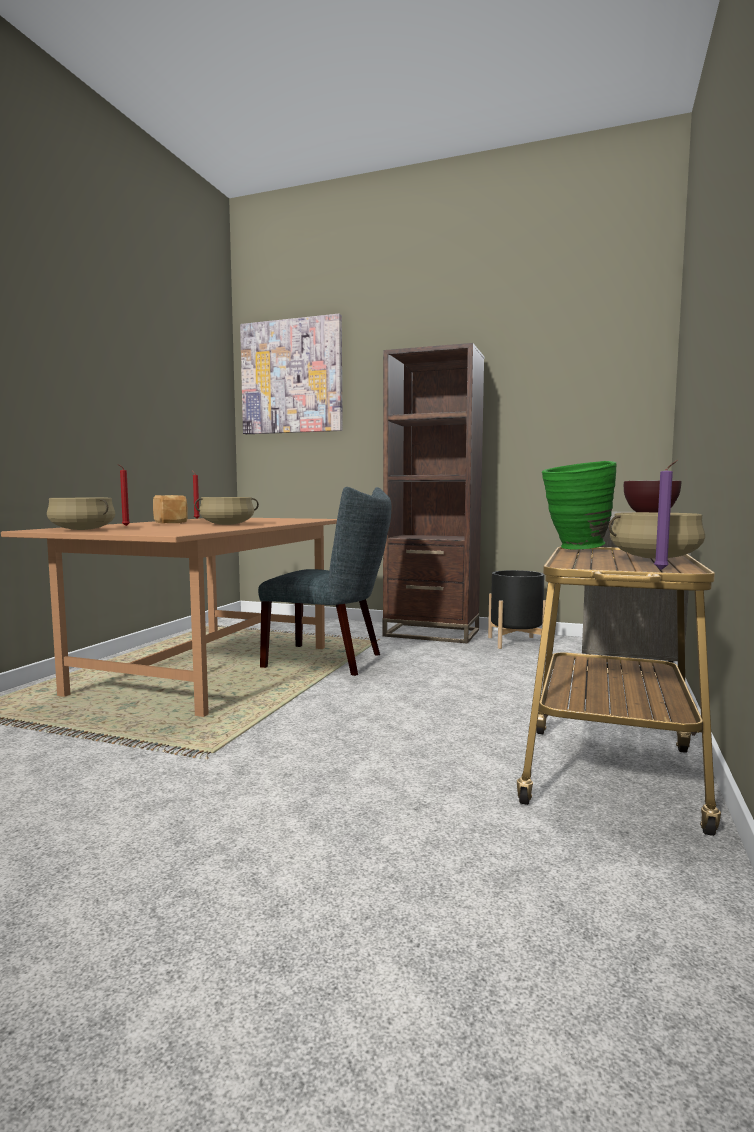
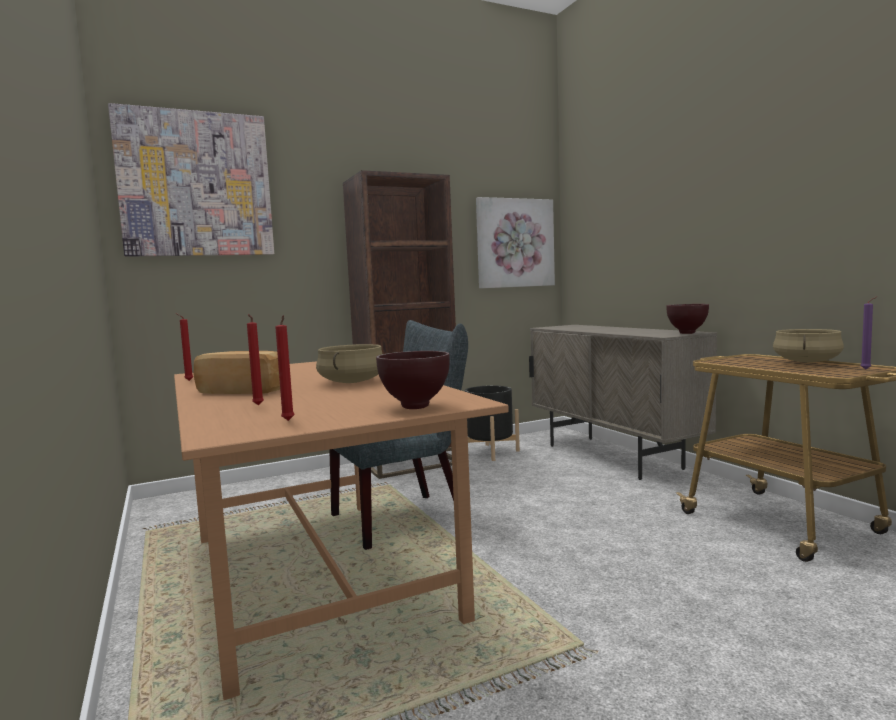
camera: 45 degrees left, 0 degrees up
(82, 530) = (288, 421): beige cooking pot -> red candle
(144, 532) = (413, 407): none -> brown bowl
(575, 548) = (719, 361): green vase -> none
(599, 411) = (514, 243): none -> picture

